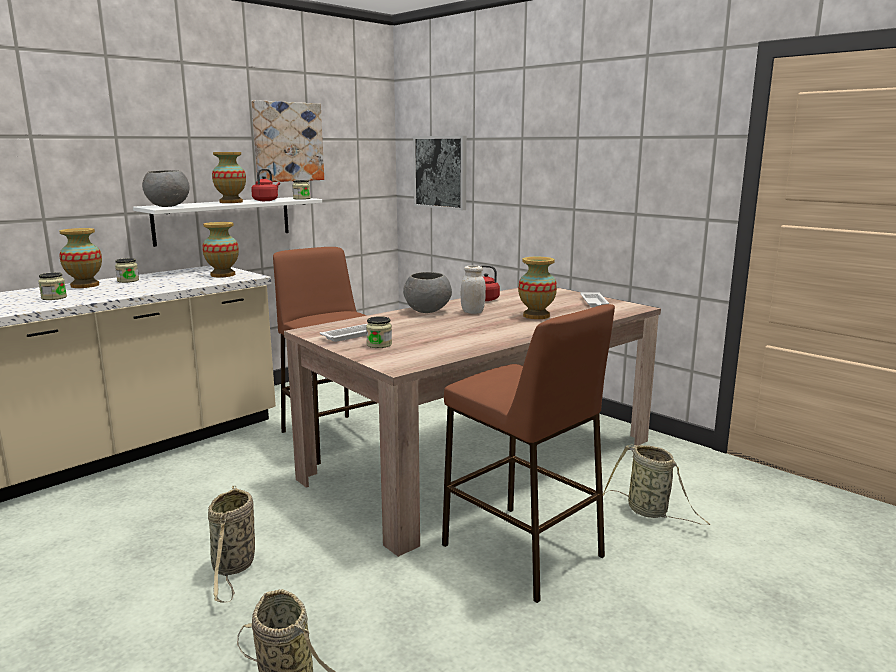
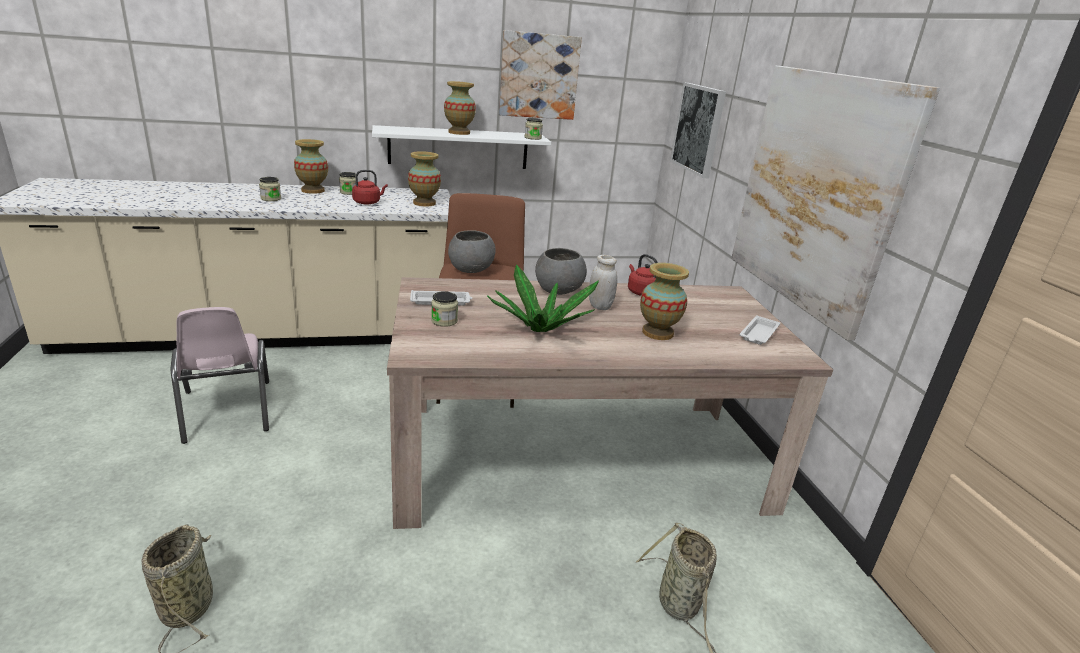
camera: 30 degrees right, 10 degrees up
(100, 544) = (226, 411): none -> pink chair
(168, 206) = (395, 130): grey bowl -> grey bowl (471, 270)
(233, 568) = (275, 475): basket -> none
(266, 200) = (494, 135): red kettle -> red kettle (368, 202)
(458, 332) = (541, 329): none -> potted plant
(523, 551) = (499, 582): brown stool -> none
(588, 192) = (815, 192): none -> picture

